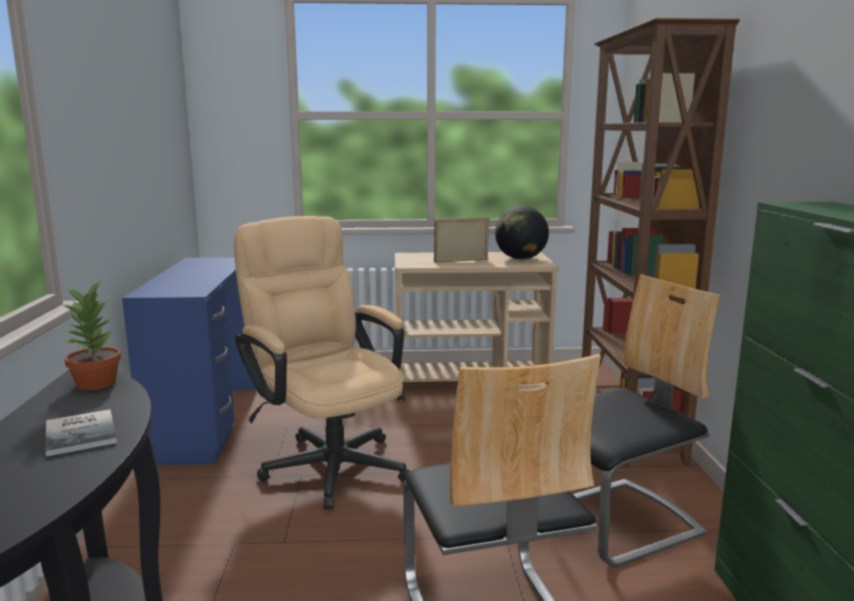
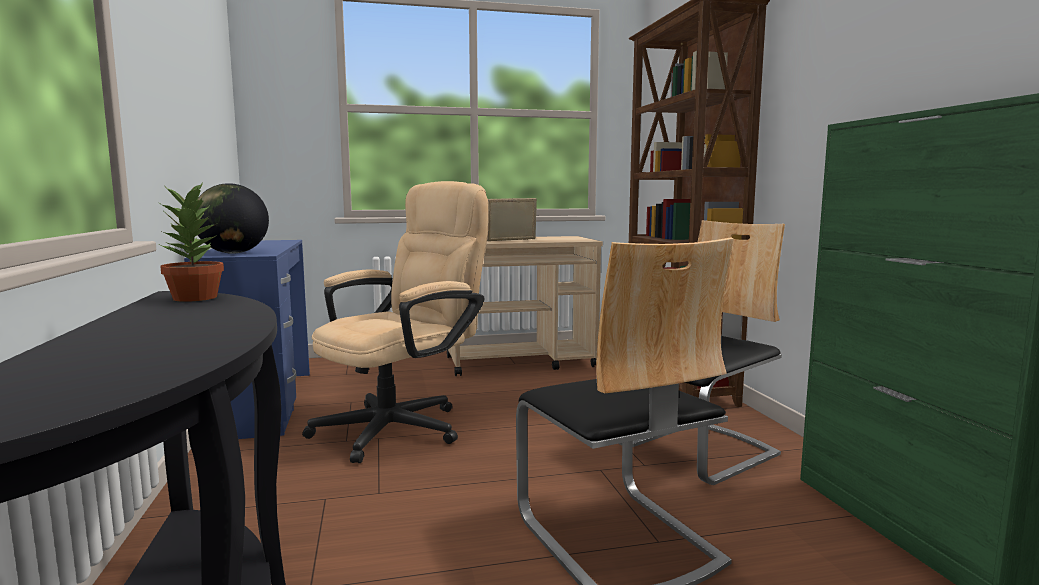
camera: 10 degrees left, 5 degrees down
(83, 432) = (204, 322): book -> none
(328, 461) = (402, 426): beige office chair -> beige office chair turned 90 degrees clockwise
(520, 259) = (564, 238): globe -> globe (233, 253)

